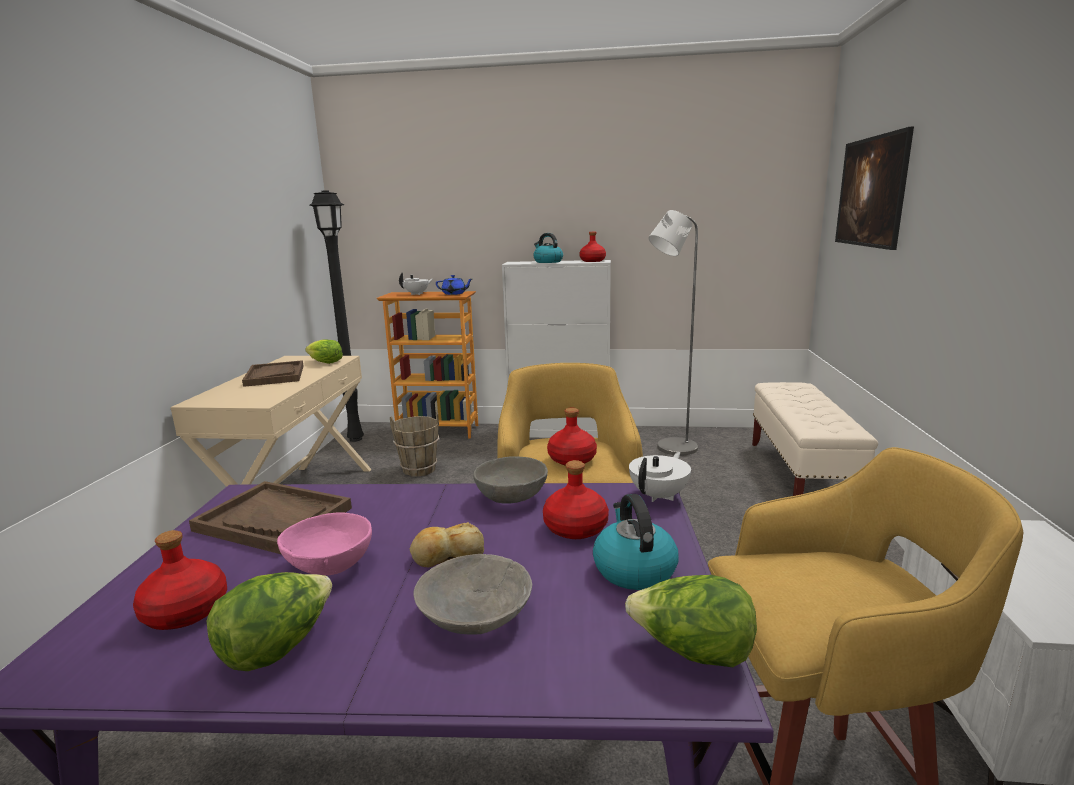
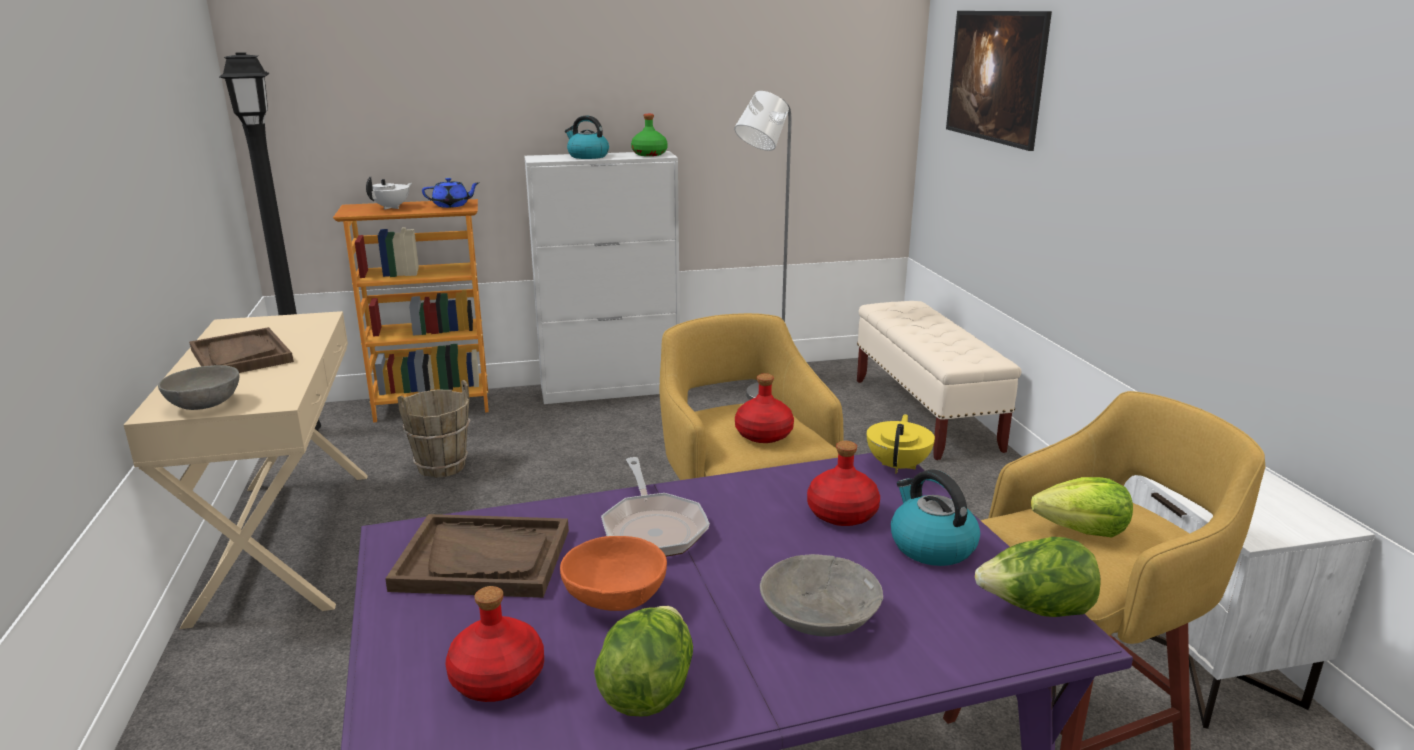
camera: 20 degrees left, 5 degrees up
(325, 362) = (300, 327): lettuce -> lettuce (1082, 530)
(331, 566) = (616, 600): pink bowl -> orange bowl
(413, 516) = (653, 528): none -> frying pan
(447, 555) = (734, 565): bread -> none
(512, 498) = (747, 491): grey bowl -> grey bowl (206, 405)
(592, 261) = (649, 154): red bottle -> green bottle
(659, 496) = (898, 466): white teapot -> yellow teapot

